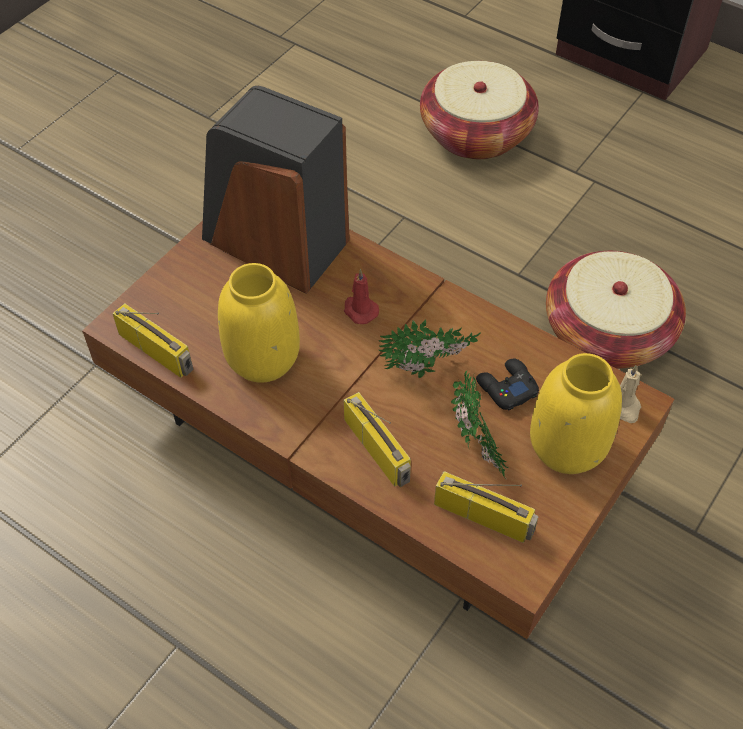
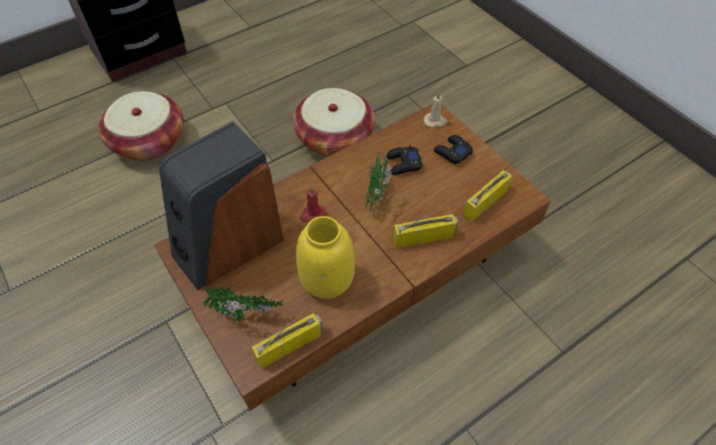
camera: 70 degrees left, 0 degrees up
(476, 450) = (440, 191): potted plant -> potted plant (247, 317)
(566, 446) = (452, 152): yellow vase -> black game controller

